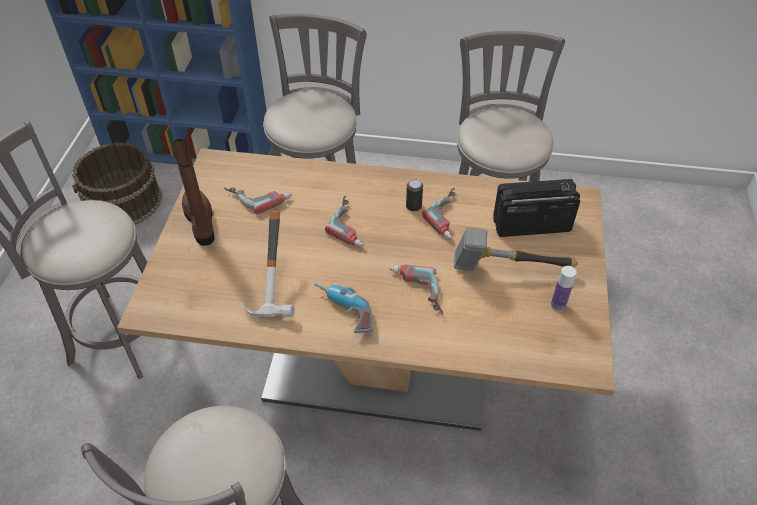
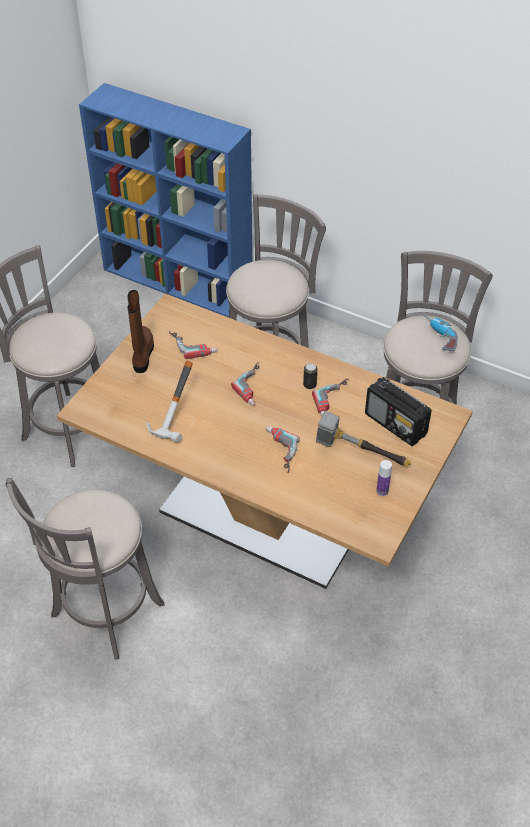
camera: 20 degrees right, 0 degrees up
(124, 202) = (107, 316): brown bucket -> none
(344, 312) = (218, 450): power drill -> power drill (438, 337)
(530, 225) = (396, 425): radio -> radio turned 150 degrees counterclockwise

